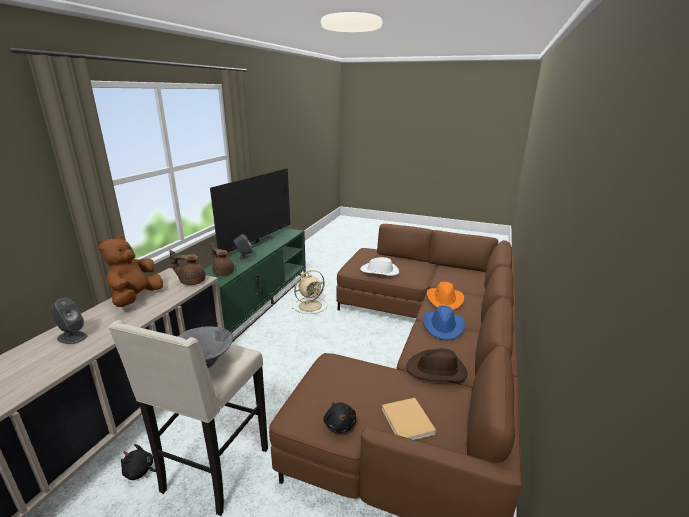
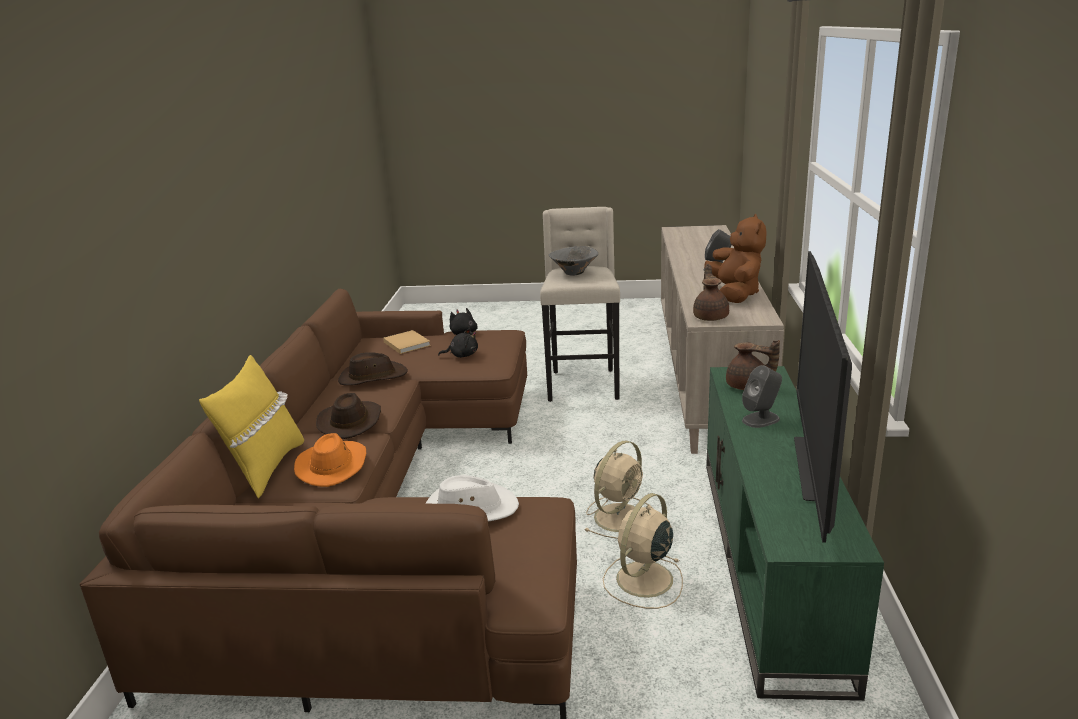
camera: 165 degrees right, 0 degrees up
(141, 472) = (642, 373): black plush toy -> black plush toy (462, 355)
(191, 281) = (711, 317): brown teapot -> brown teapot turned 75 degrees counterclockwise
(297, 330) = (620, 516): none -> beige fan
(443, 326) = (350, 421): blue hat -> brown hat
(481, 305) = (266, 468): none -> yellow pillow

